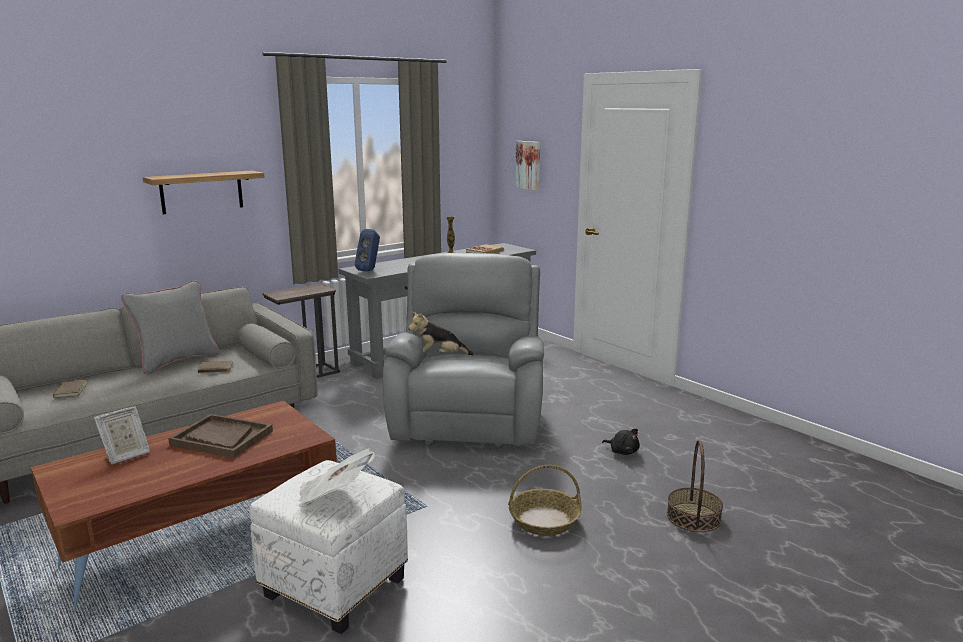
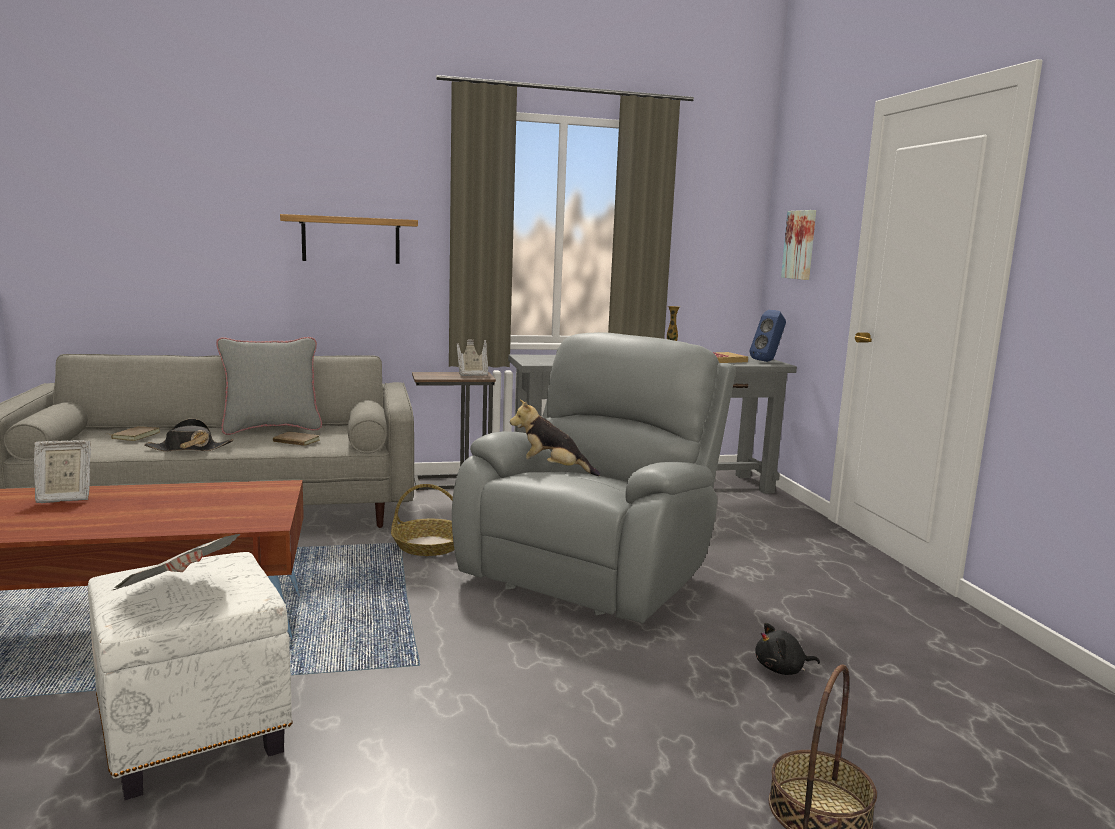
camera: 25 degrees right, 5 degrees down
(138, 393) = (189, 449): none -> black hat
(221, 438) = (177, 502): brown tray -> none
(312, 288) = (472, 374): none -> picture frame
(370, 270) = (541, 359): blue speaker -> blue speaker (767, 361)
(543, 520) = (558, 735): basket -> basket (428, 546)
(622, 451) = (782, 669): black plush toy -> black plush toy turned 105 degrees clockwise

